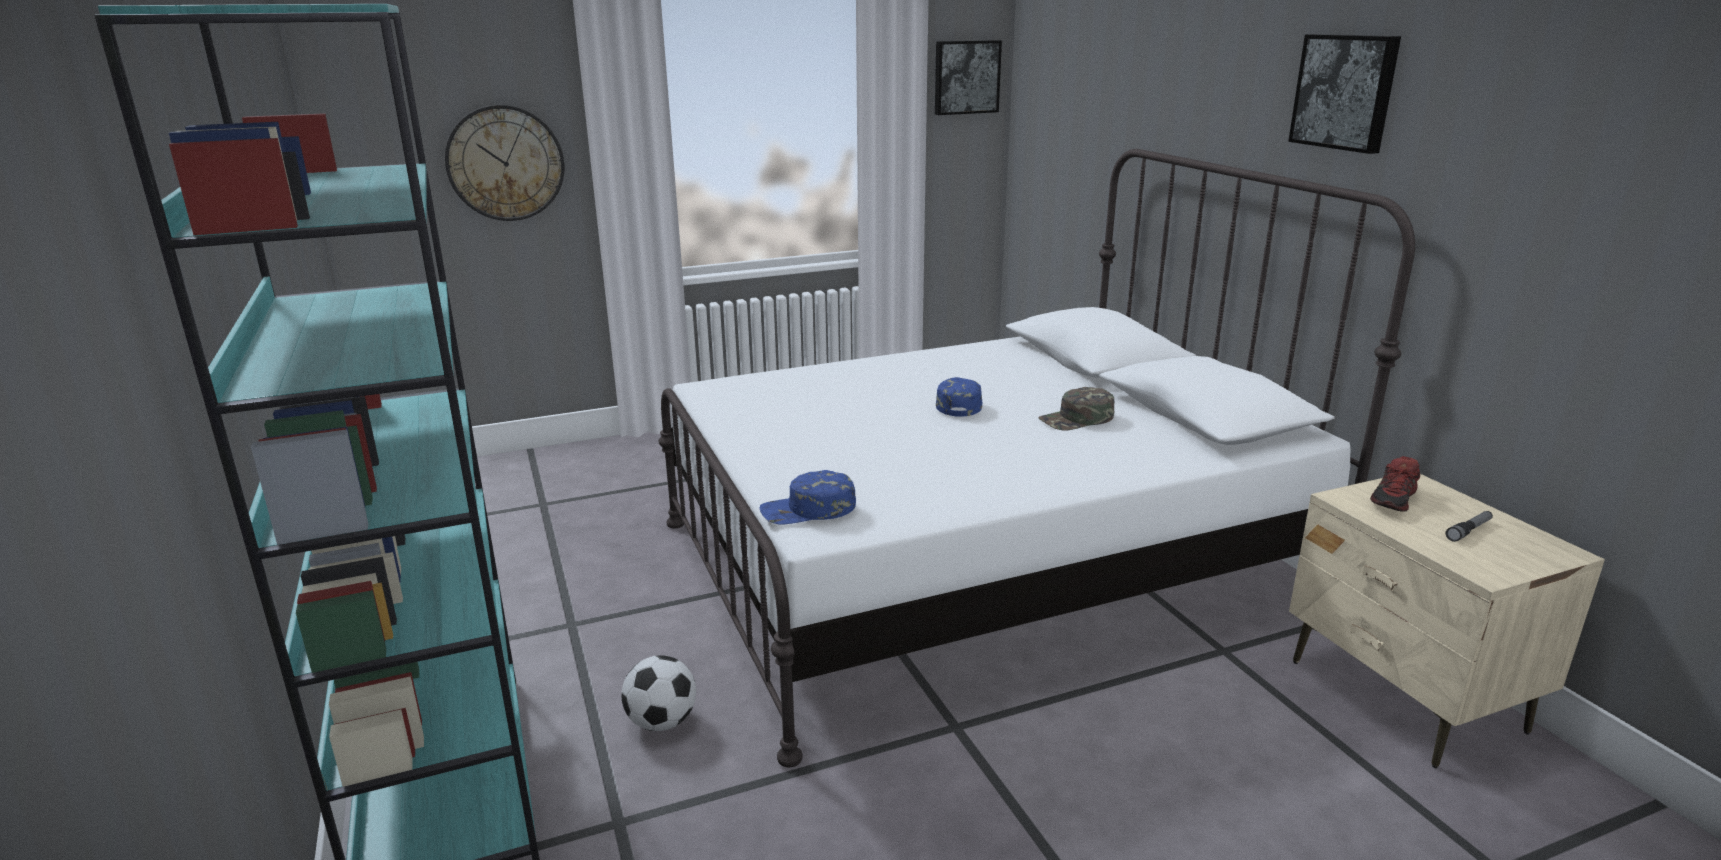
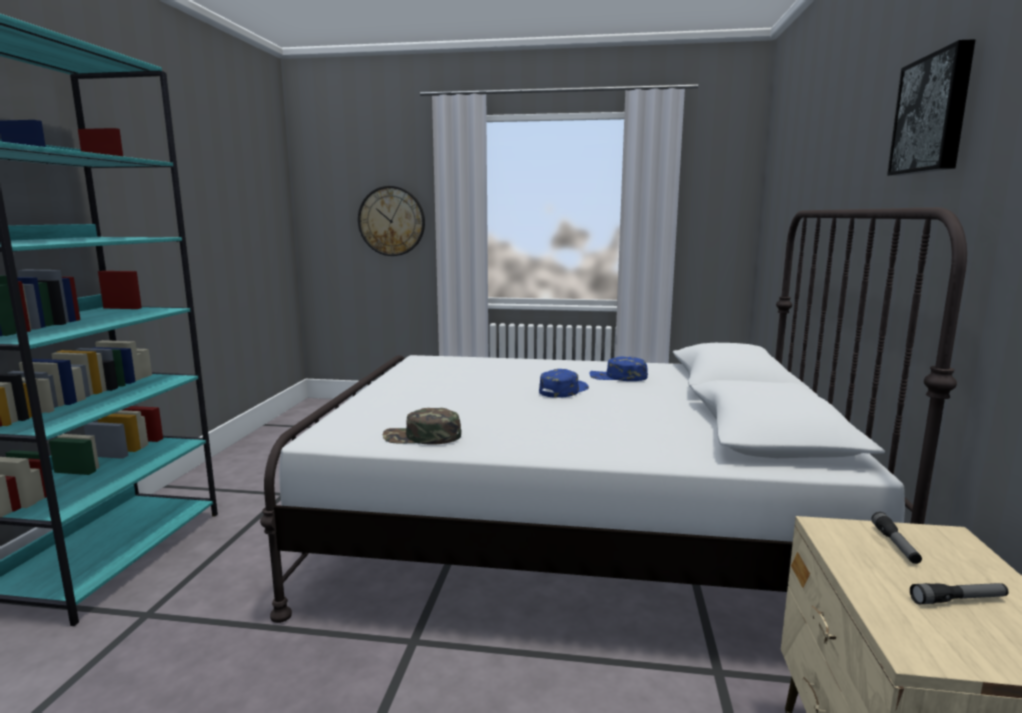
camera: 30 degrees right, 10 degrees down
(662, 722) = (249, 564): football -> none
(808, 510) = (340, 424): blue cap -> blue cap (618, 377)
(966, 77) = (719, 176): picture -> none
(1077, 419) = (639, 414): green cap -> green cap (422, 437)
(1395, 499) = (895, 545): shoe -> flashlight

